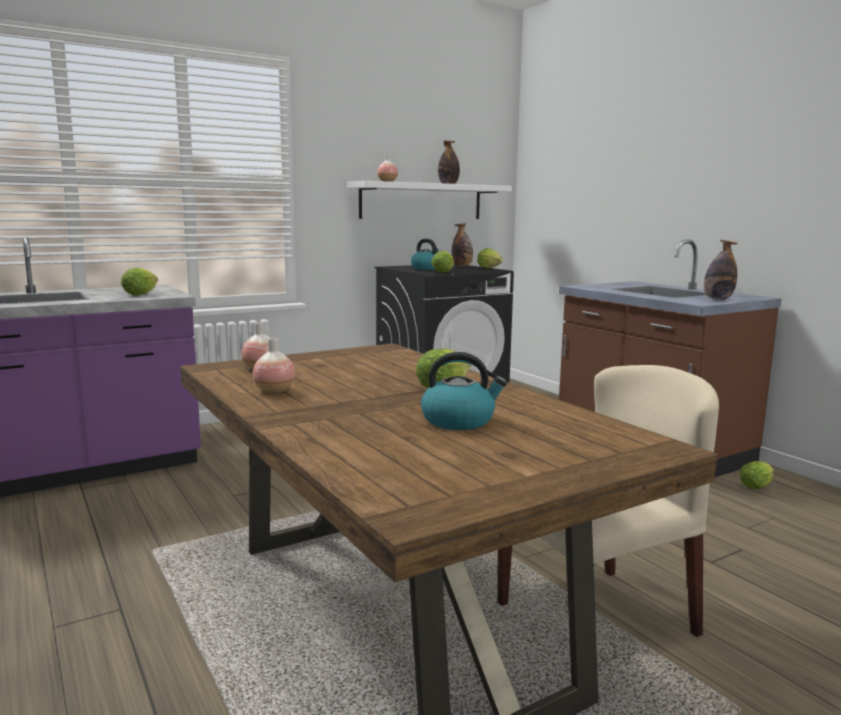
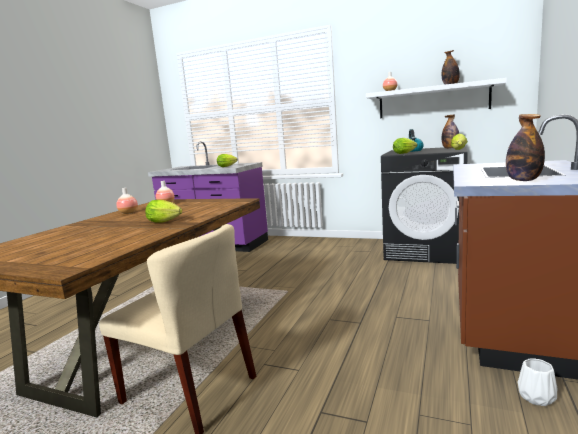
camera: 55 degrees right, 0 degrees up
(459, 421) = (97, 236): kettle -> none
(757, 486) = (535, 396): lettuce -> white vase

